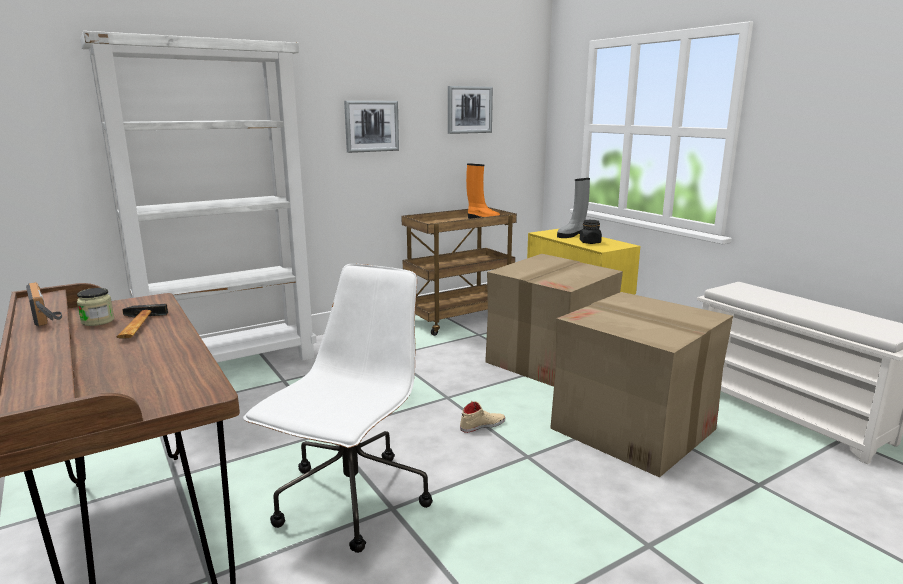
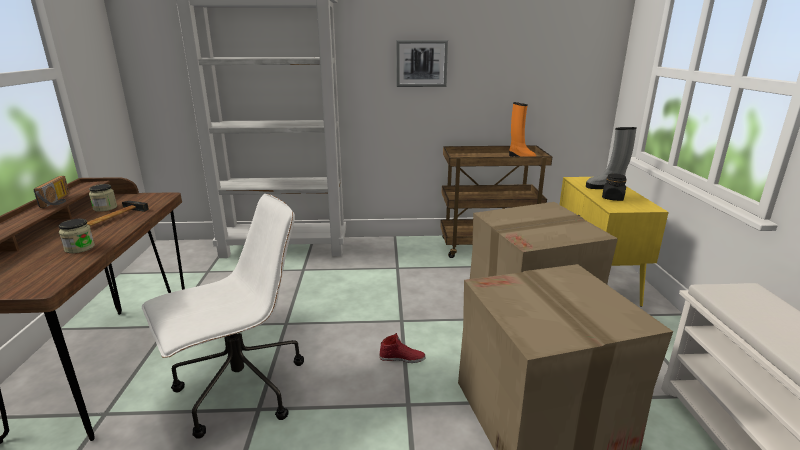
camera: 30 degrees right, 5 degrees up
(164, 357) = (79, 248): none -> jar
(469, 110) = (527, 49): picture -> none
(482, 425) = (402, 357): beige shoe -> red shoe

